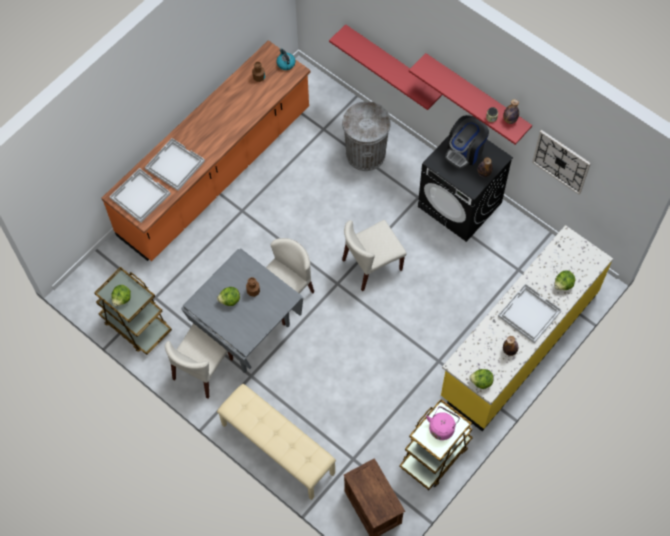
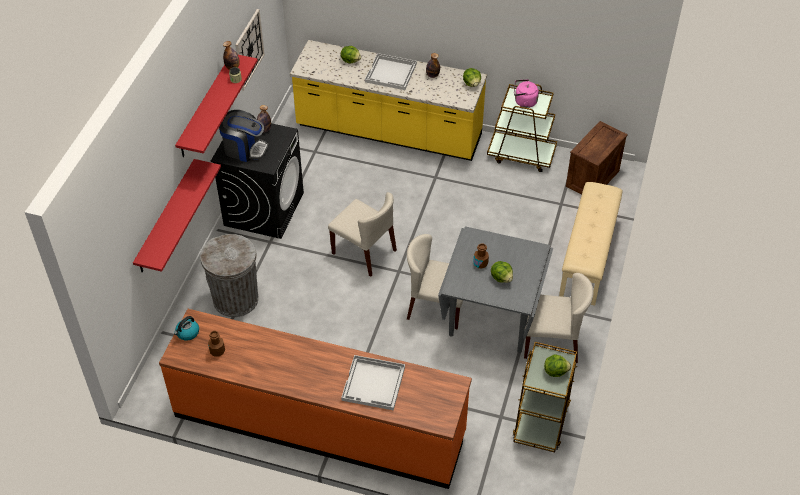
camera: 115 degrees left, 15 degrees down
(139, 196) = (430, 400): white tray -> none

